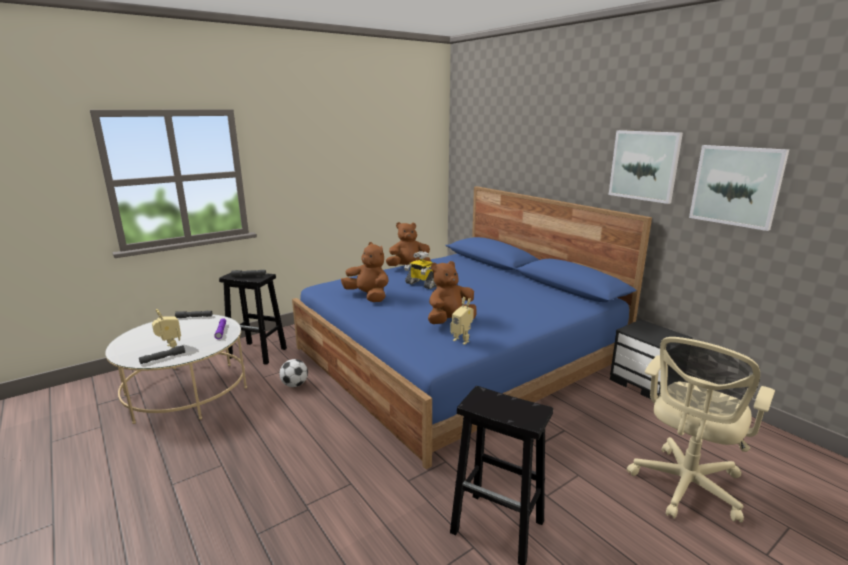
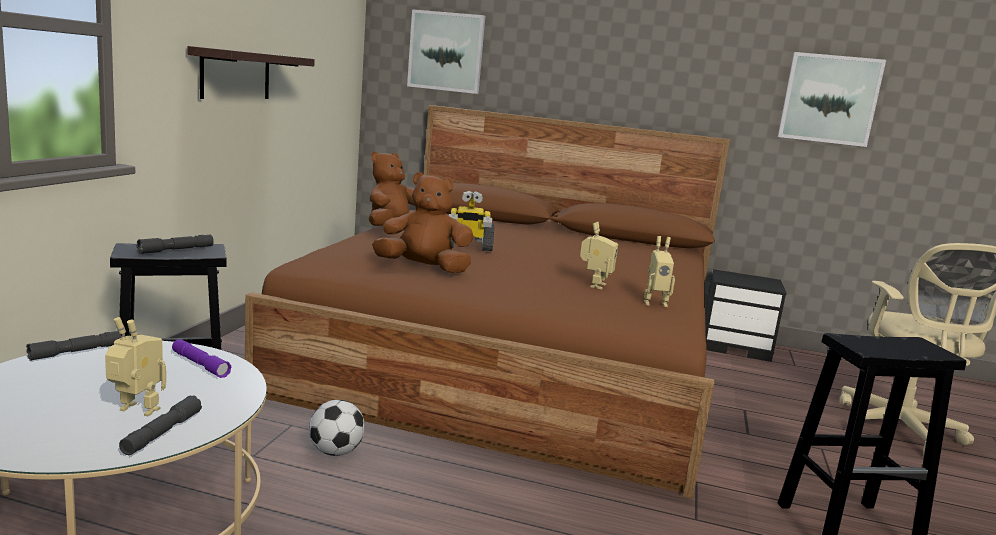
camera: 40 degrees left, 5 degrees down
(329, 182) = (236, 75): none -> shelf
(450, 321) = (594, 285): brown plush toy -> toy robot
(458, 356) = (514, 357): blue bed -> brown bed
(644, 165) = (717, 75): picture -> picture (446, 52)

